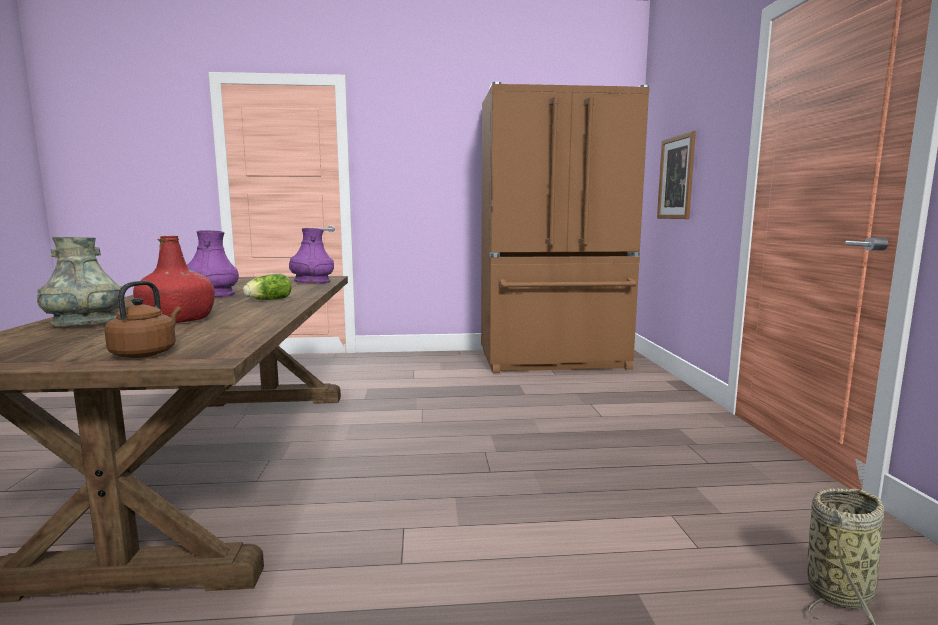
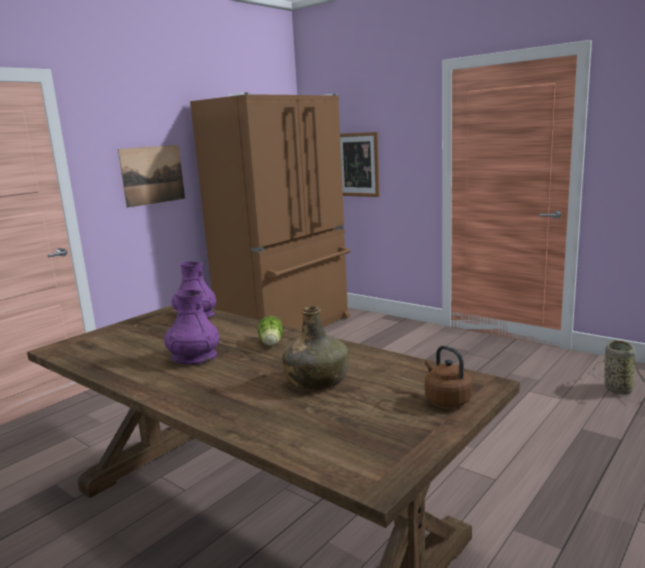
camera: 45 degrees left, 5 degrees up
(86, 323) = (274, 414): grey vase -> none
(178, 319) = (317, 380): red bottle -> green bottle
(431, 173) = (152, 175): none -> picture

